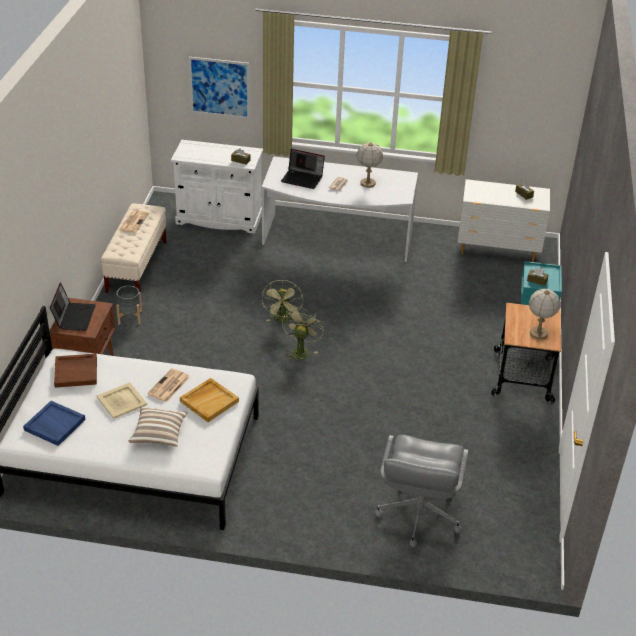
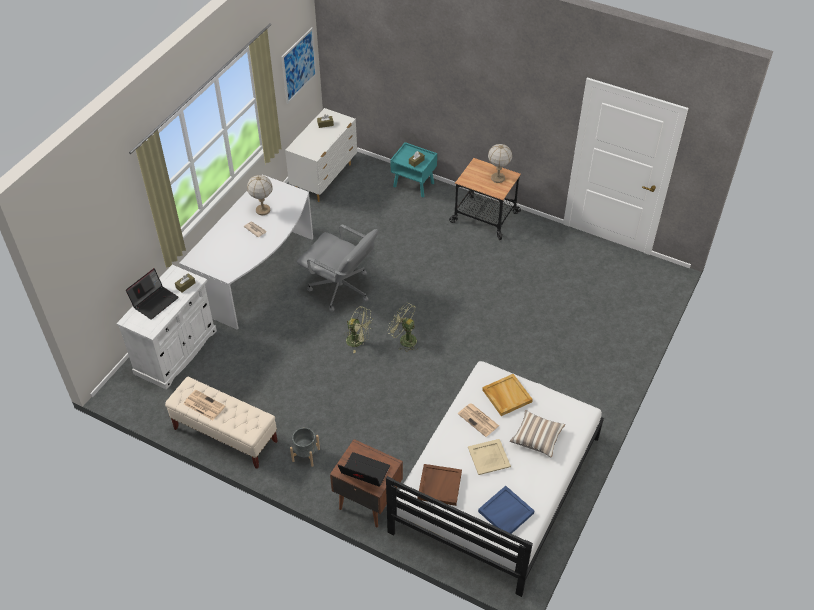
camera: 70 degrees left, 10 degrees up
(219, 87) = (114, 250): picture -> picture (299, 65)
(303, 178) = (231, 251): laptop -> laptop (155, 301)
(418, 514) = (609, 319): grey office chair -> grey office chair (341, 289)

